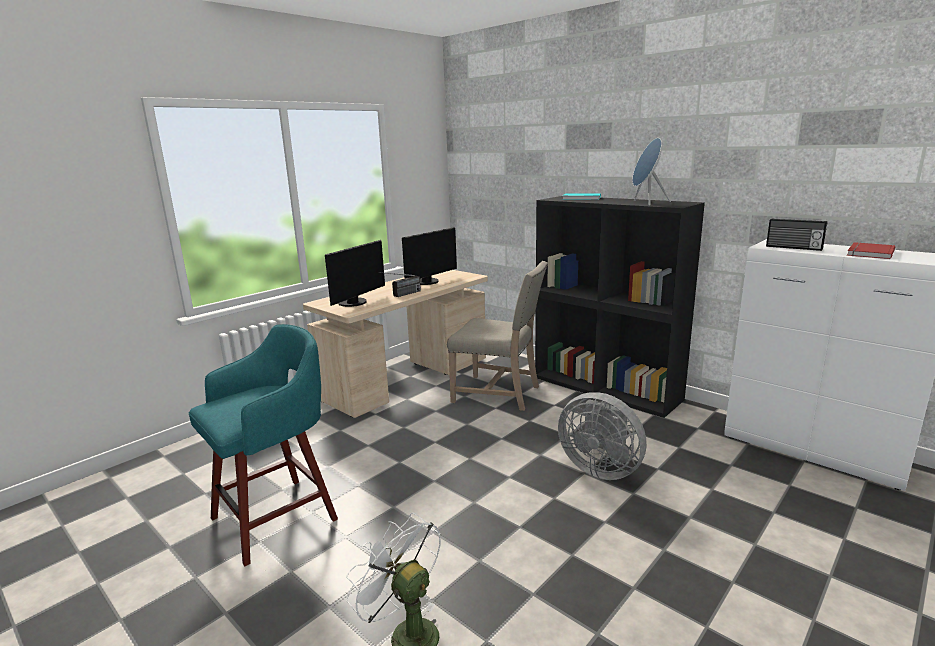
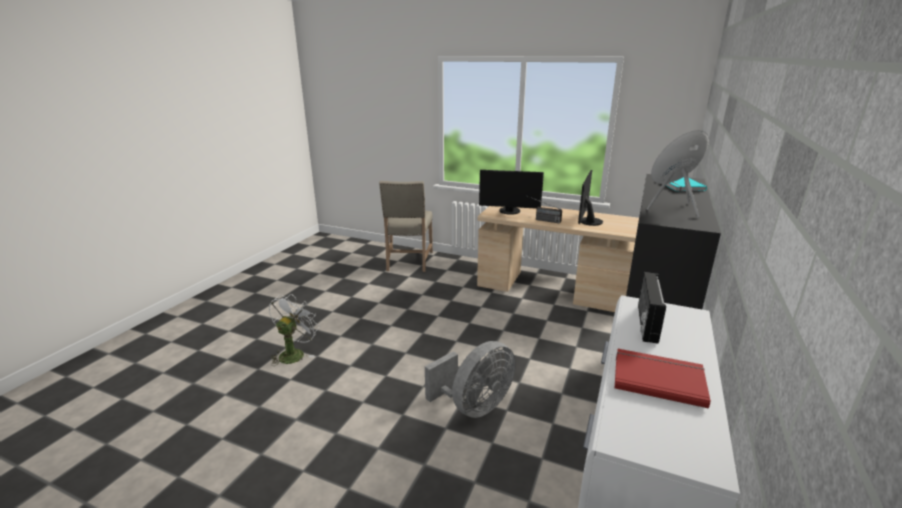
camera: 70 degrees right, 5 degrees up
(278, 517) = (371, 295): turquoise stool -> none
(428, 282) = (588, 221): monitor -> monitor turned 90 degrees clockwise
(499, 393) = (566, 335): beige chair -> beige chair (408, 261)
(600, 468) = (474, 406): grey fan -> grey fan turned 150 degrees counterclockwise

